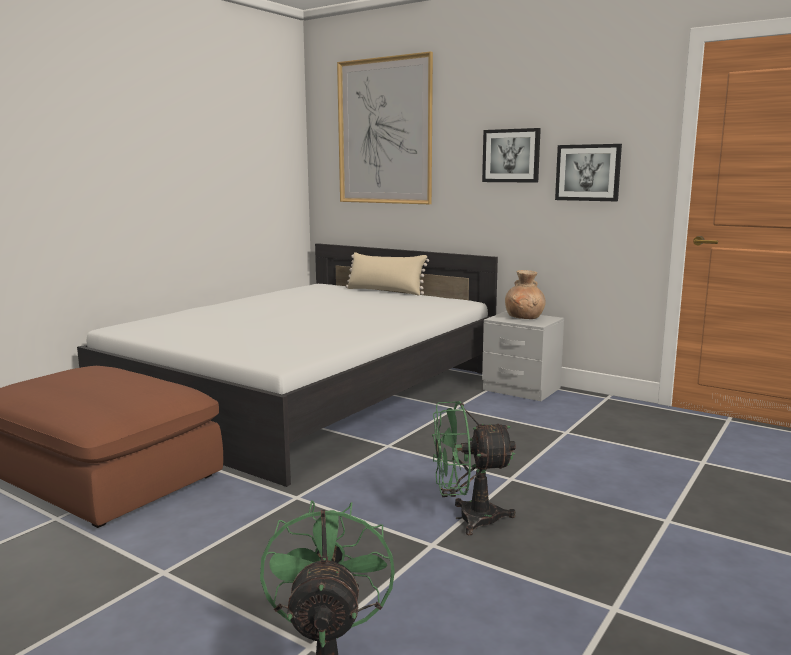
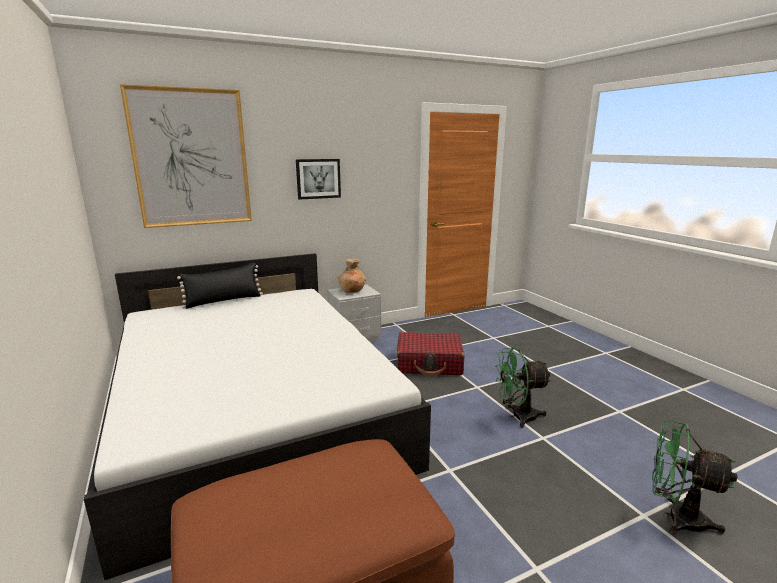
camera: 60 degrees left, 5 degrees up
(385, 291) = (224, 301): beige pillow -> black pillow
(468, 518) = (517, 416): green fan -> green fan turned 60 degrees clockwise
(529, 439) = (429, 363): none -> red suitcase
(588, 172) = (372, 188): picture -> none

